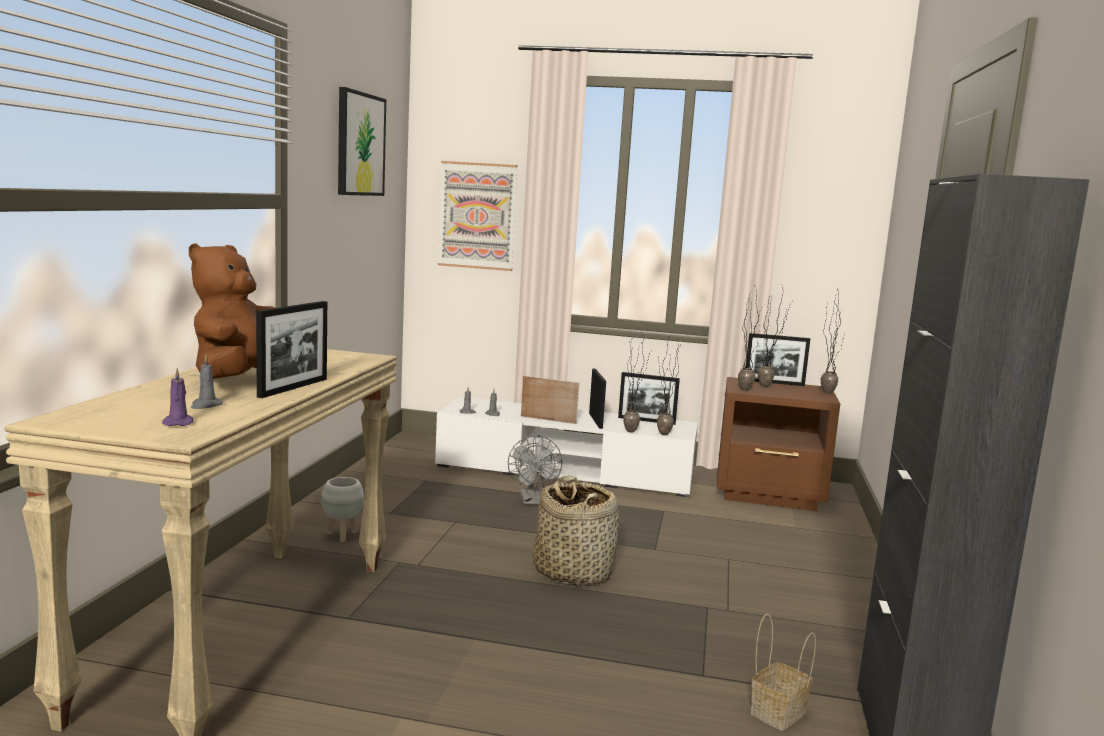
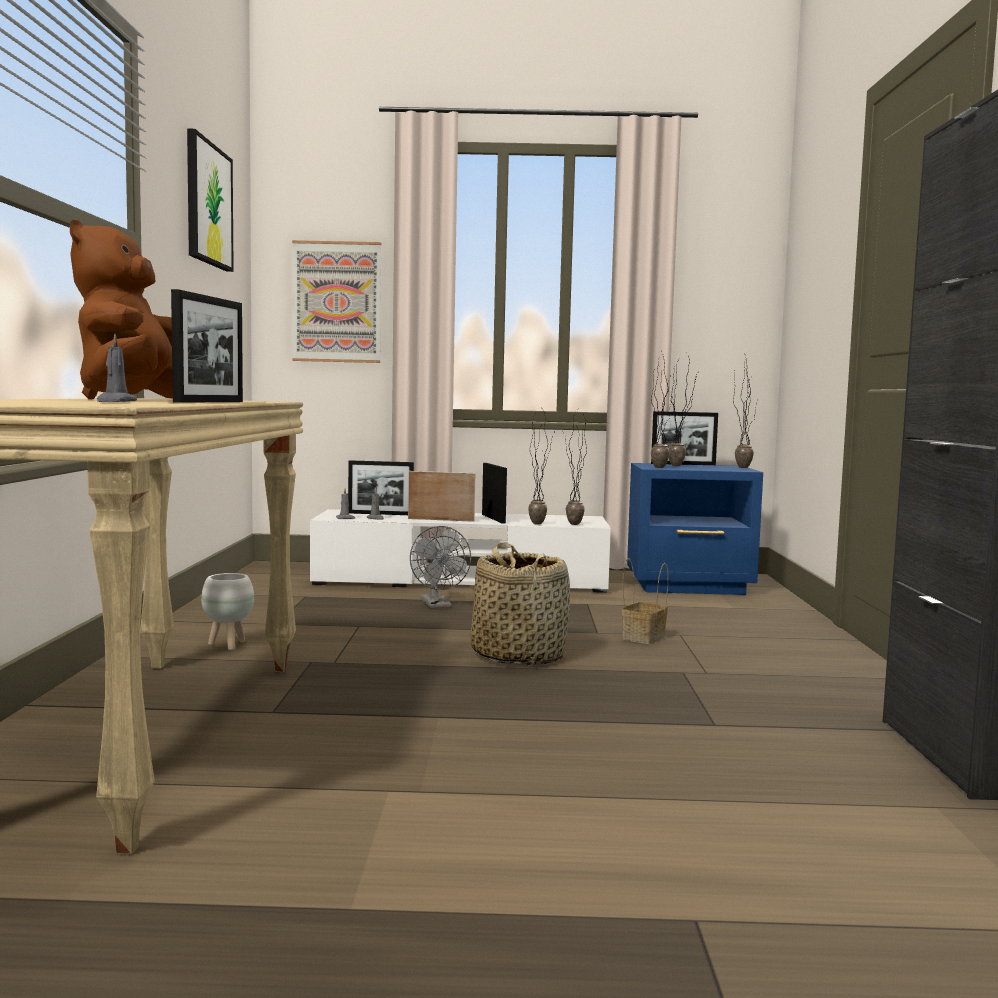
camera: 10 degrees left, 5 degrees down
(178, 423) = (95, 403): purple candle -> none
(646, 420) = (548, 517): picture frame -> picture frame (380, 514)
(770, 495) = (691, 586): brown nightstand -> blue nightstand
(778, 711) = (814, 746): basket -> basket (643, 637)

